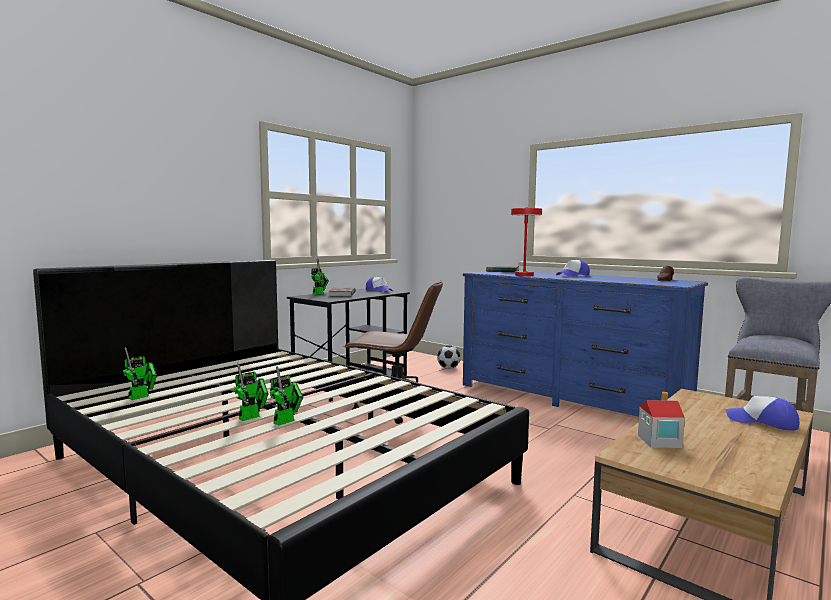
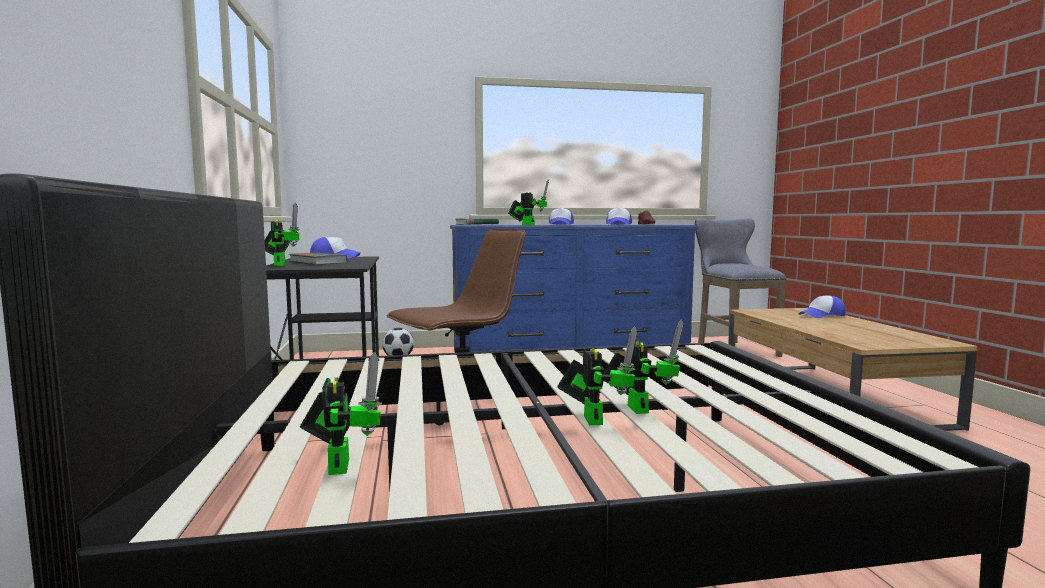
camera: 50 degrees left, 0 degrees up
(523, 275) = (526, 225): red table lamp -> toy robot
(612, 280) = (618, 224): none -> cap
(658, 441) = (843, 335): toy house -> none

